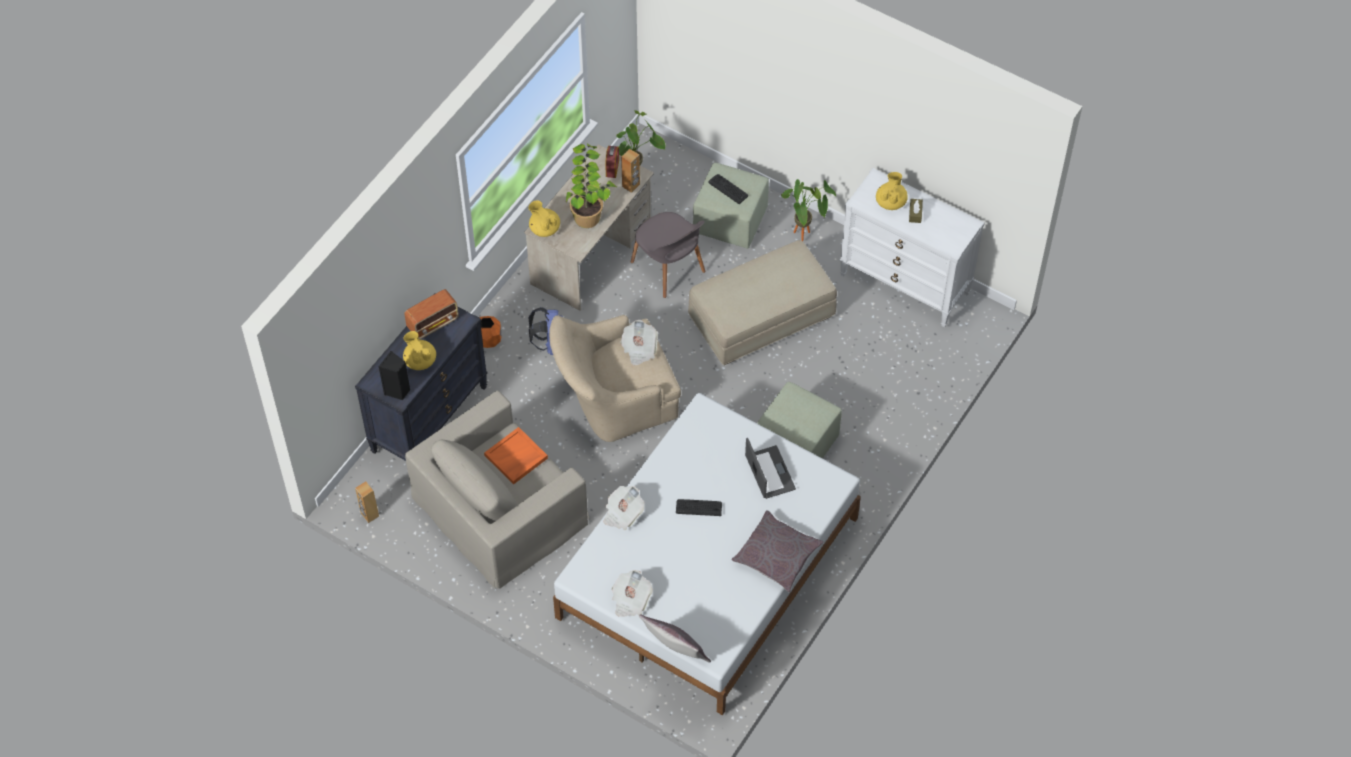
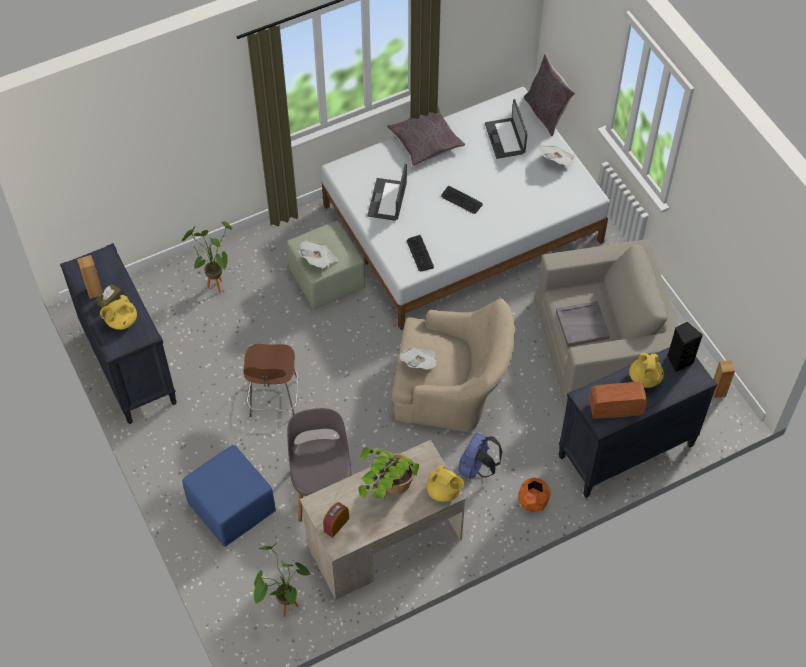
camera: 150 degrees left, 0 degrees up
(516, 457) = (582, 325): orange tray -> grey tray
(544, 228) = (444, 491): yellow teapot -> yellow teapot turned 45 degrees counterclockwise
(622, 513) = (525, 223): newspaper -> newspaper (319, 260)
(631, 185) = (331, 495): brown speaker -> brown speaker (94, 291)
(699, 600) = (505, 138): none -> laptop
(728, 189) = (229, 482): keyboard -> keyboard (419, 253)
(731, 221) = (231, 507): green ottoman -> blue ottoman
(761, 316) = (273, 400): beige ottoman -> brown chair
(805, 238) = (178, 455): potted plant -> potted plant (215, 283)
(905, 283) = (129, 367): white dresser -> black dresser

